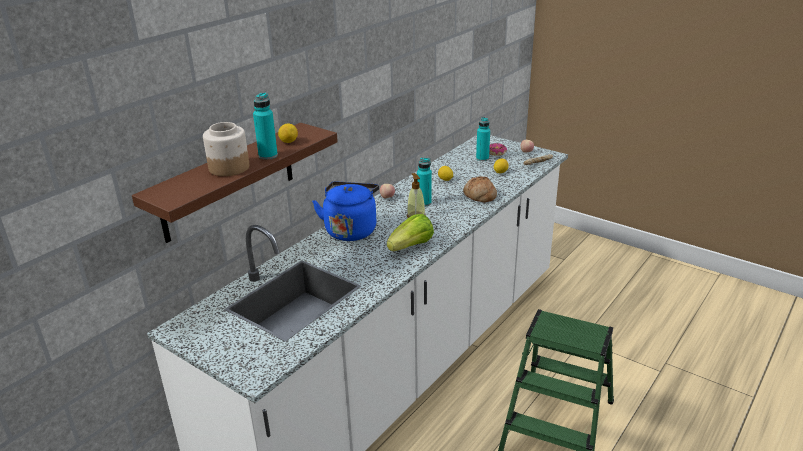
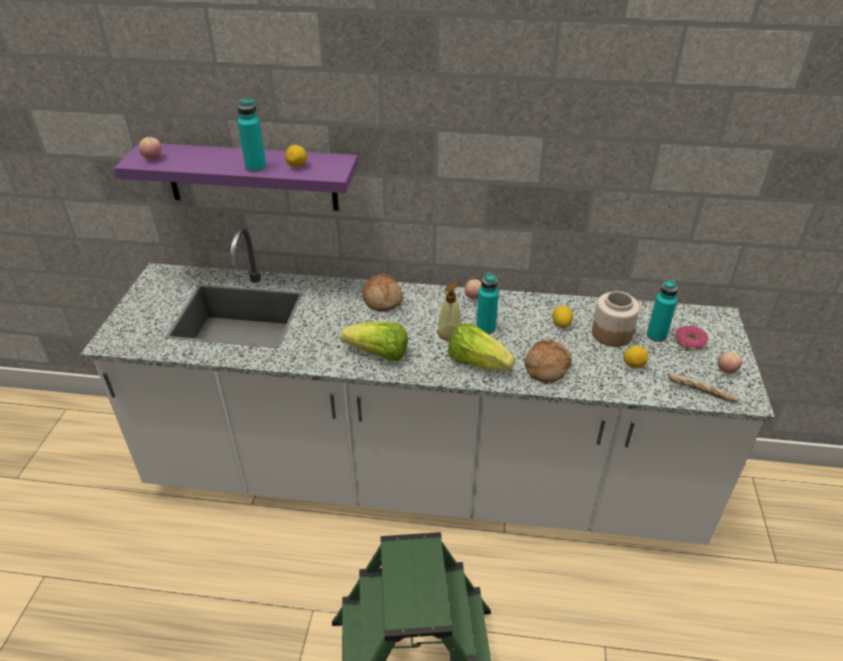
camera: 60 degrees right, 10 degrees up
(181, 192) = (153, 158): none -> apple
(228, 168) = (215, 160): jar -> jar (611, 334)
(229, 181) = (251, 177): brown shelf -> purple shelf
(351, 230) = (383, 299): blue kettle -> bread
(455, 215) = (477, 363): none -> lettuce

